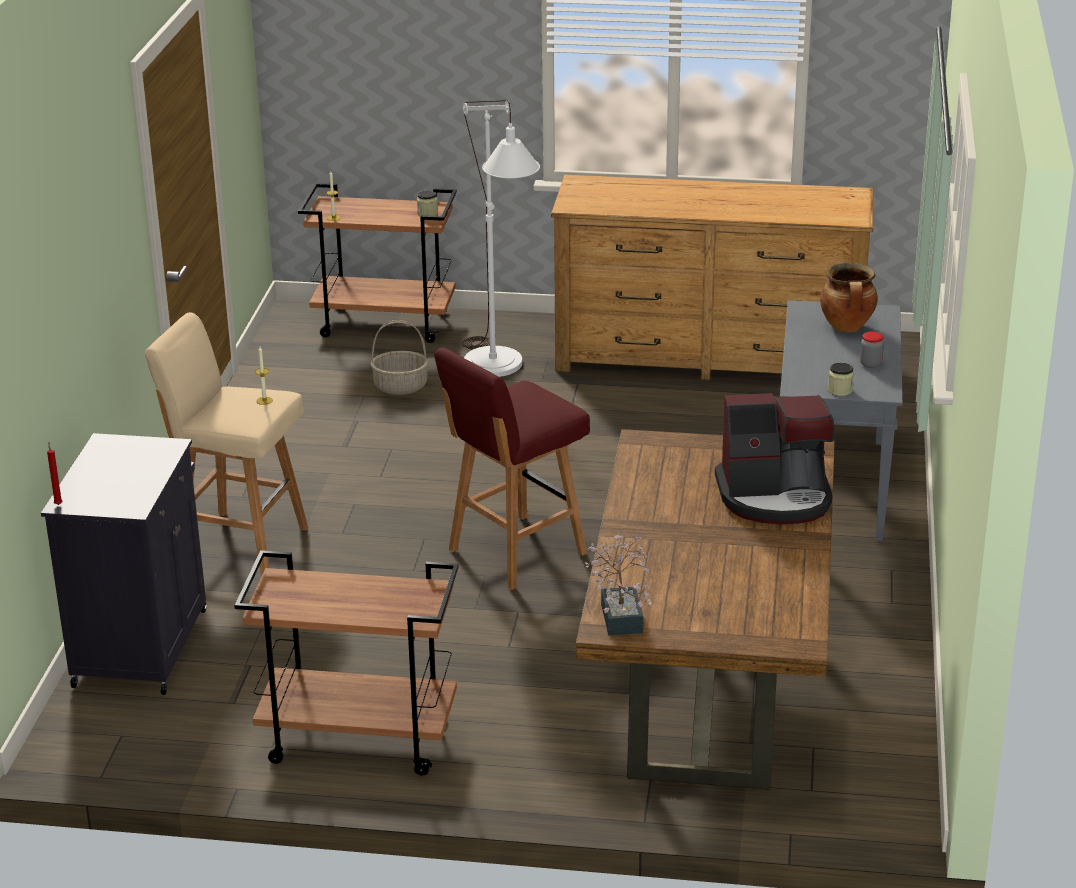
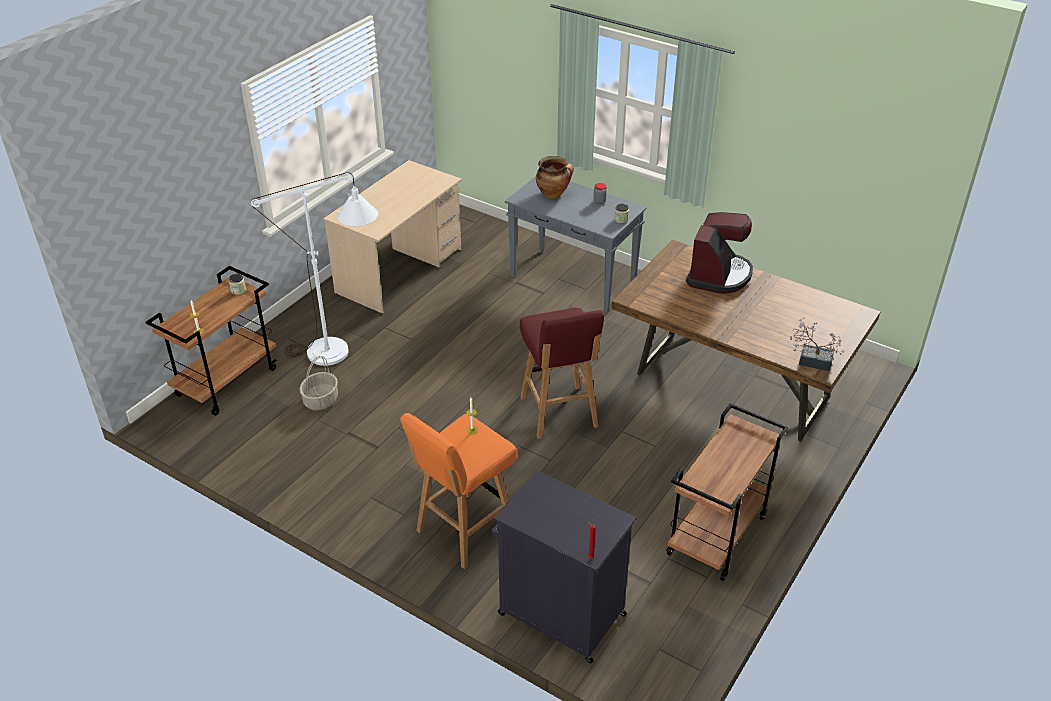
camera: 65 degrees left, 10 degrees up
(240, 543) = (463, 531): beige stool -> orange stool
(709, 357) = (400, 271): brown dresser -> beige desk

